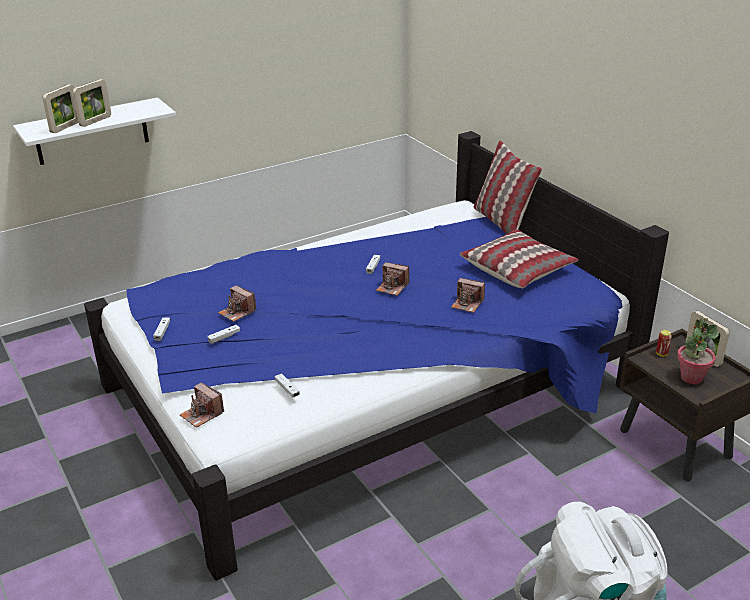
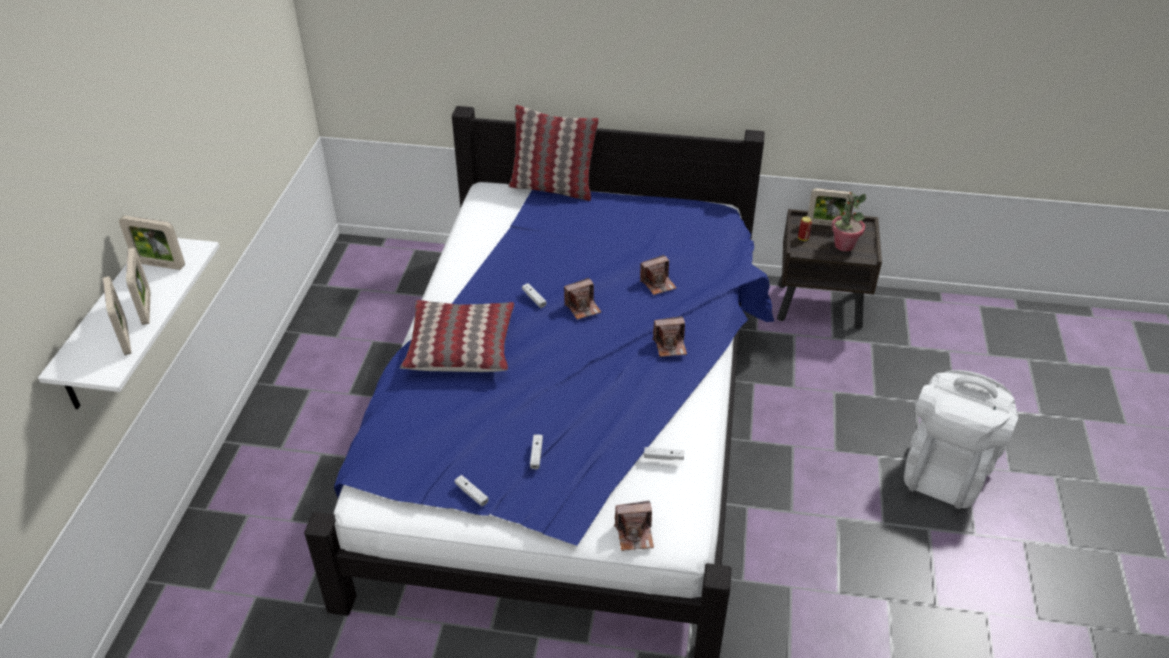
camera: 50 degrees left, 10 degrees up
(135, 109) = (159, 264): none -> picture frame
(237, 312) = (502, 424): camera -> camera (670, 345)
(517, 269) = (639, 227): pillow -> pillow (460, 347)

